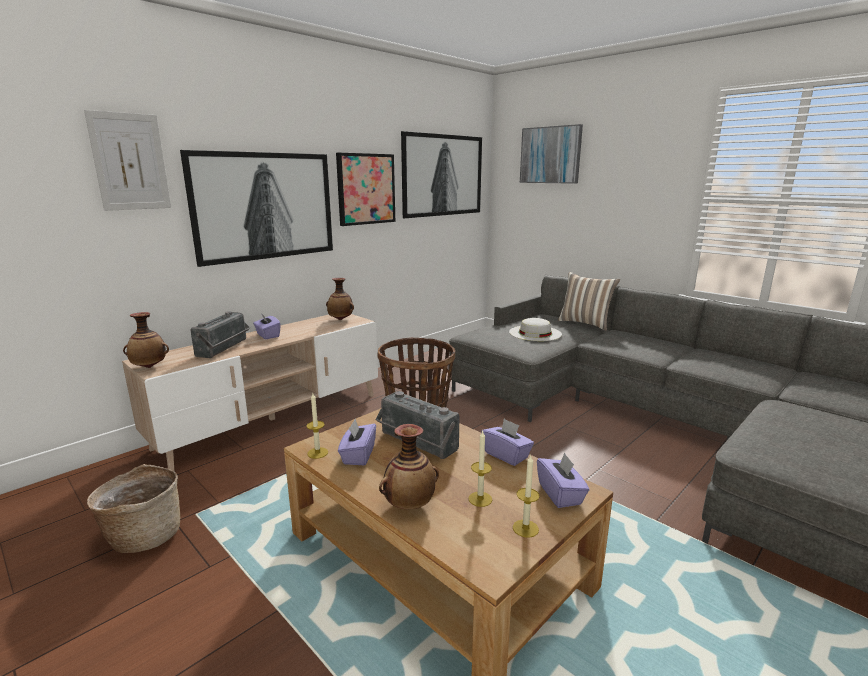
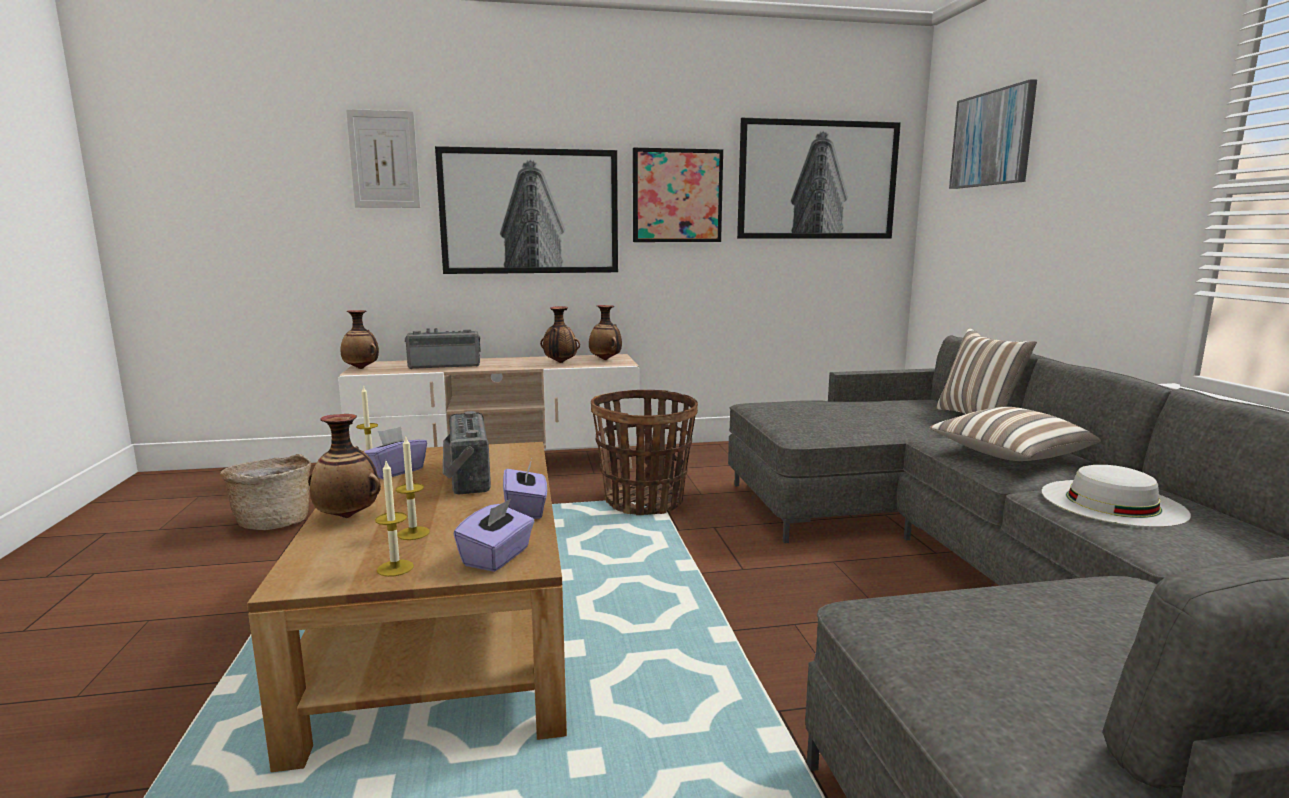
camera: 35 degrees right, 5 degrees down
(225, 348) = (445, 365): radio -> radio turned 150 degrees counterclockwise
(267, 335) = (504, 362): purple tissue box -> none
(314, 328) = (560, 362): none -> vase
(535, 333) = (859, 415): white hat -> white hat (1112, 502)
(637, 345) = (1008, 456): none -> pillow

